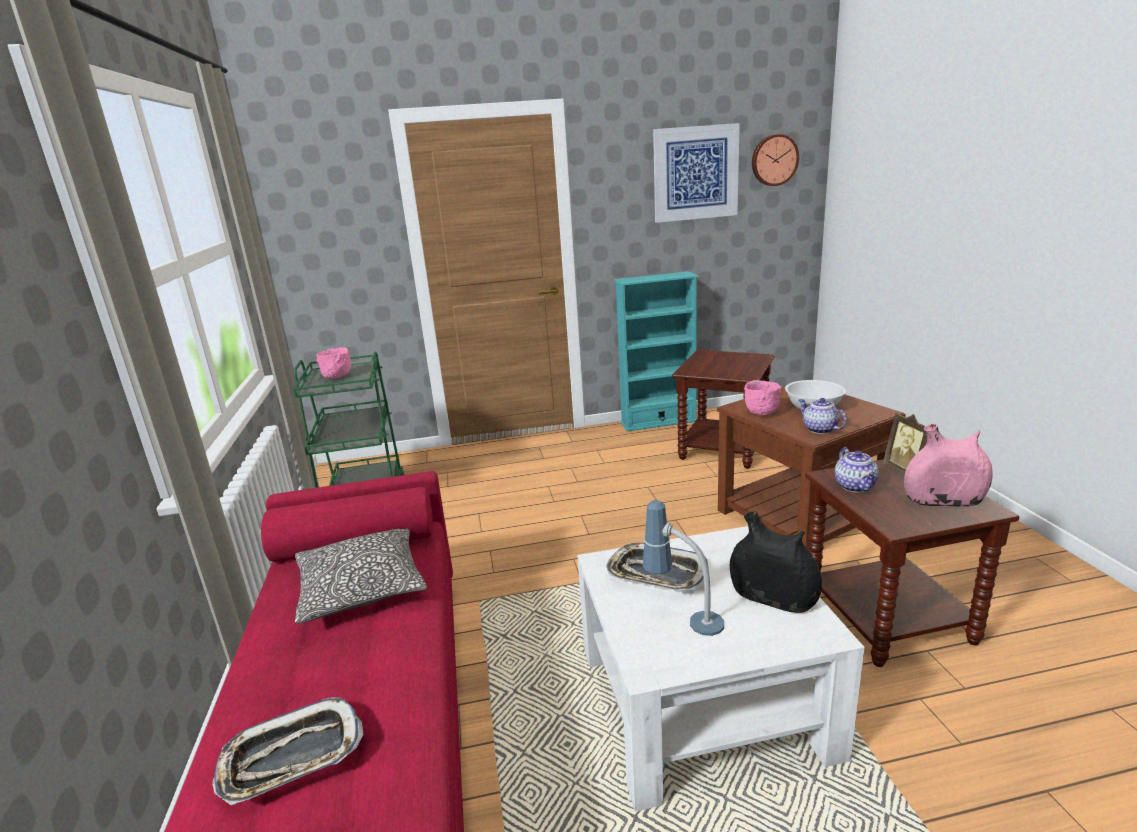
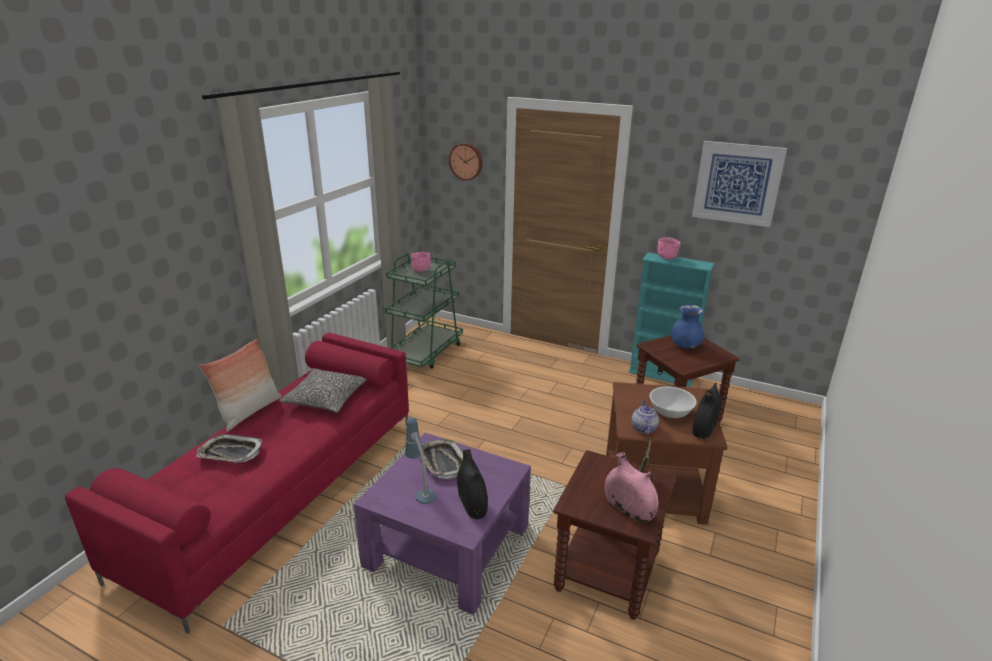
camera: 35 degrees right, 5 degrees up
(236, 673) = (249, 411): none -> pillow
(702, 700) = (447, 545): white coffee table -> purple coffee table
(716, 361) = (685, 346): none -> blue vase
(760, 414) = (629, 399): pink bowl -> pink bowl (666, 258)
(774, 160) = (819, 186): wall clock -> wall clock (466, 161)
(856, 486) = (596, 473): teapot -> none
(863, 408) = (704, 429): none -> black vase

